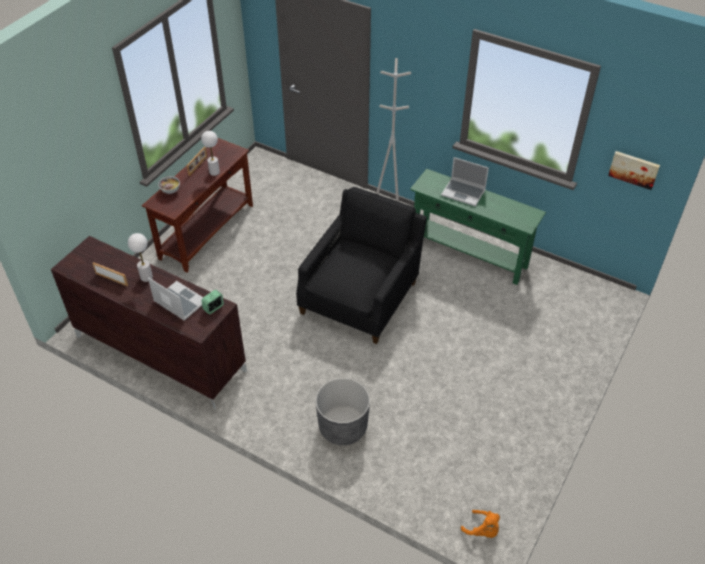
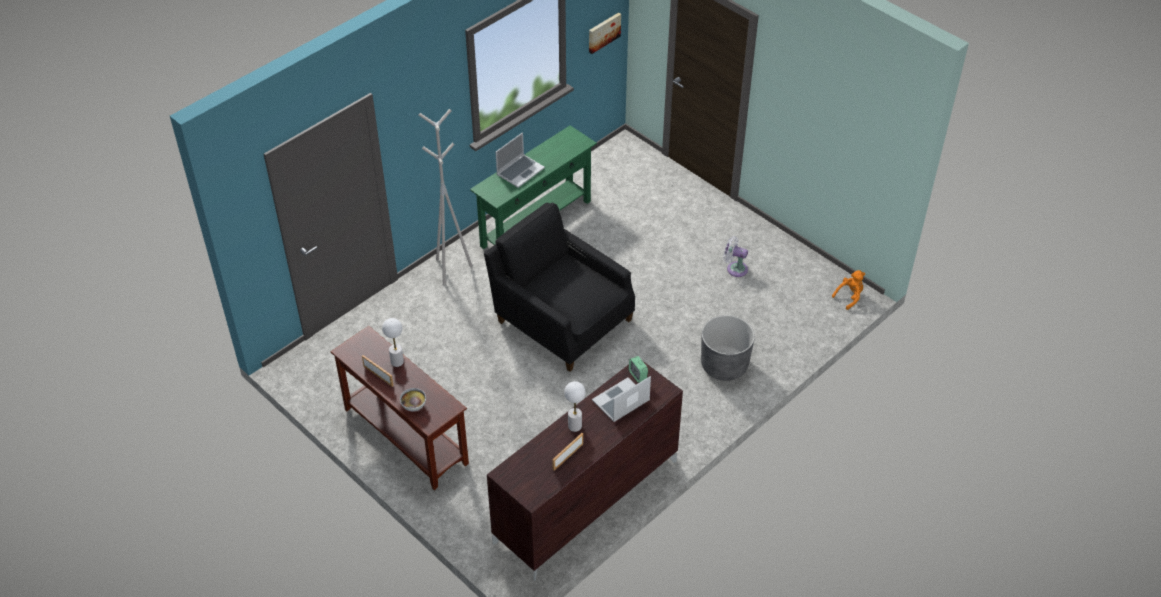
camera: 75 degrees left, 0 degrees up
(479, 414) = (735, 268): none -> white fan

